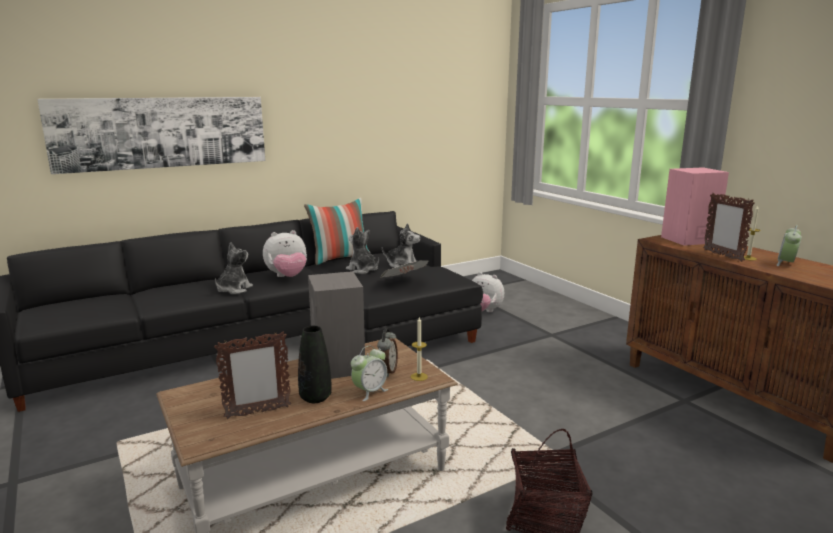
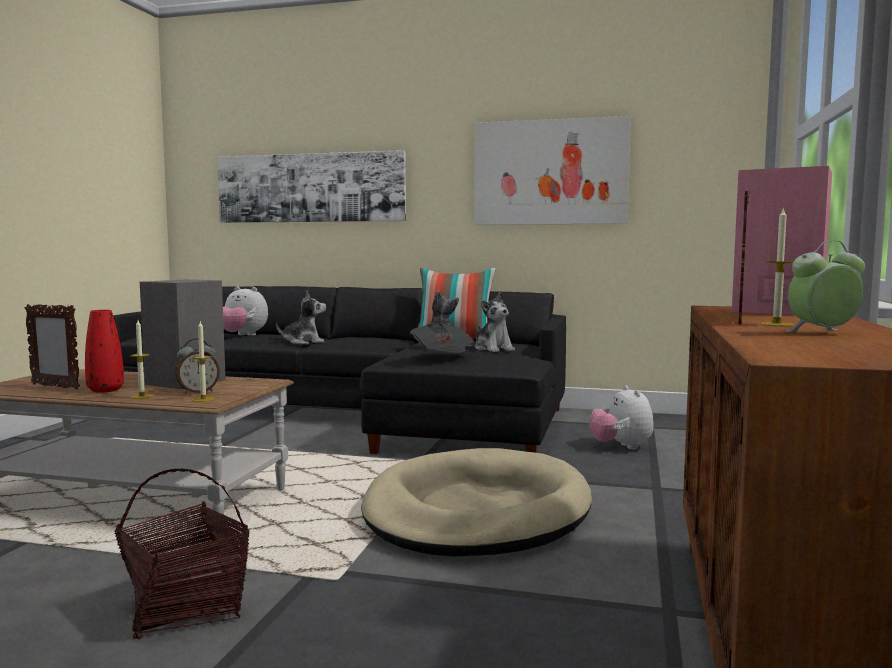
camera: 45 degrees right, 10 degrees down
(287, 277) = (363, 341): plush toy -> plush toy (242, 336)
(315, 398) = (105, 390): black vase -> red vase
(369, 392) = (142, 396): alarm clock -> candle
(377, 116) = (550, 172): none -> picture
(520, 385) = (477, 512): none -> beige dog bed

